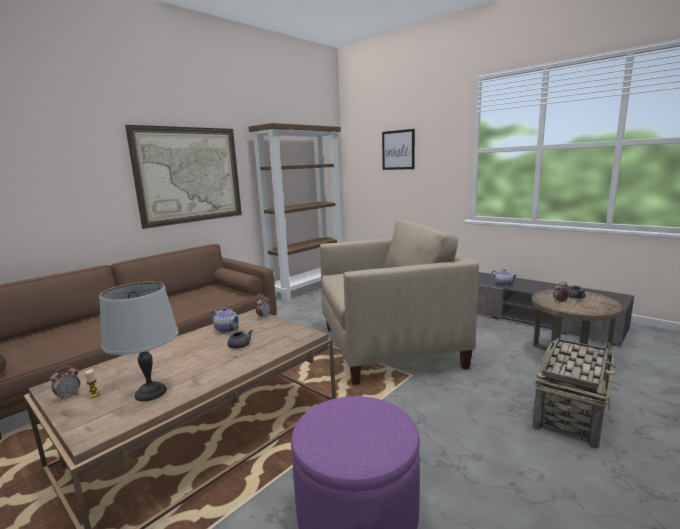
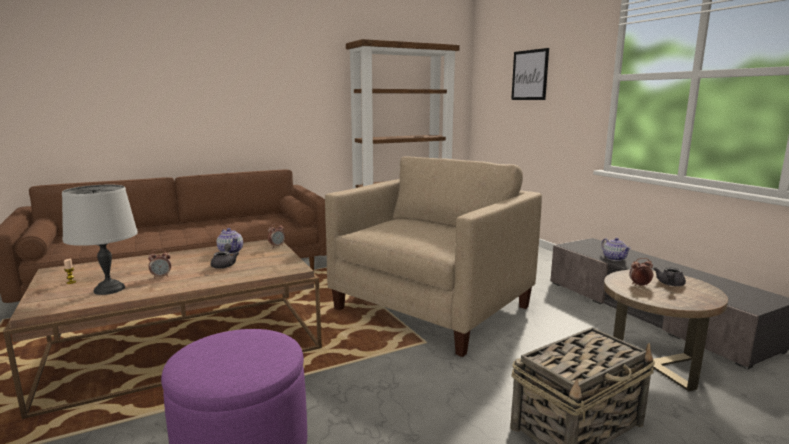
camera: 20 degrees right, 0 degrees up
(69, 396) = (54, 279): alarm clock -> alarm clock (161, 276)
(190, 175) = (272, 94): picture -> none
(389, 346) = (431, 308): beige armchair -> beige armchair turned 60 degrees counterclockwise

